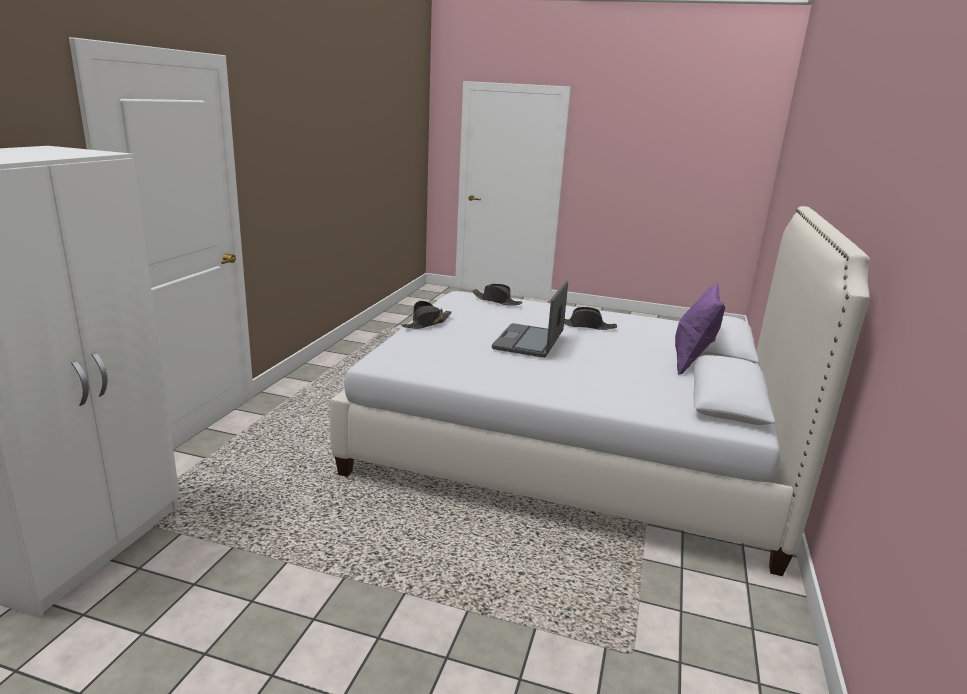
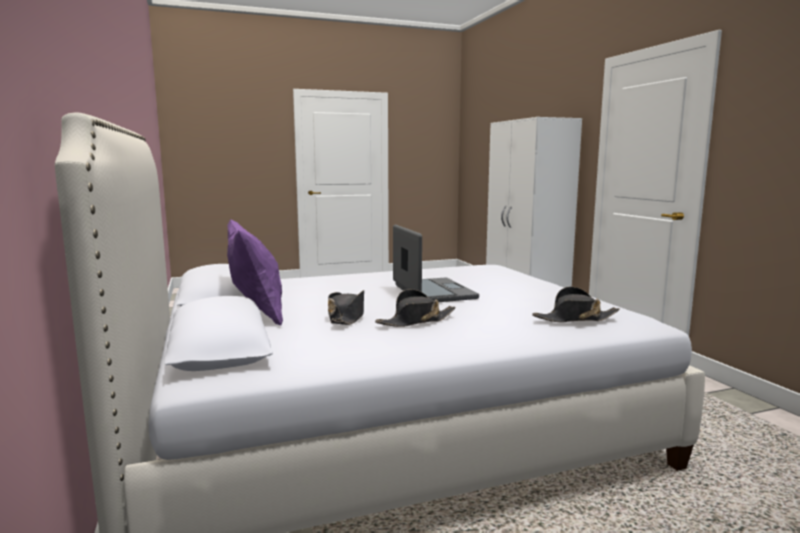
camera: 145 degrees right, 10 degrees down
(427, 323) = (546, 286): black hat -> black hat (347, 317)

